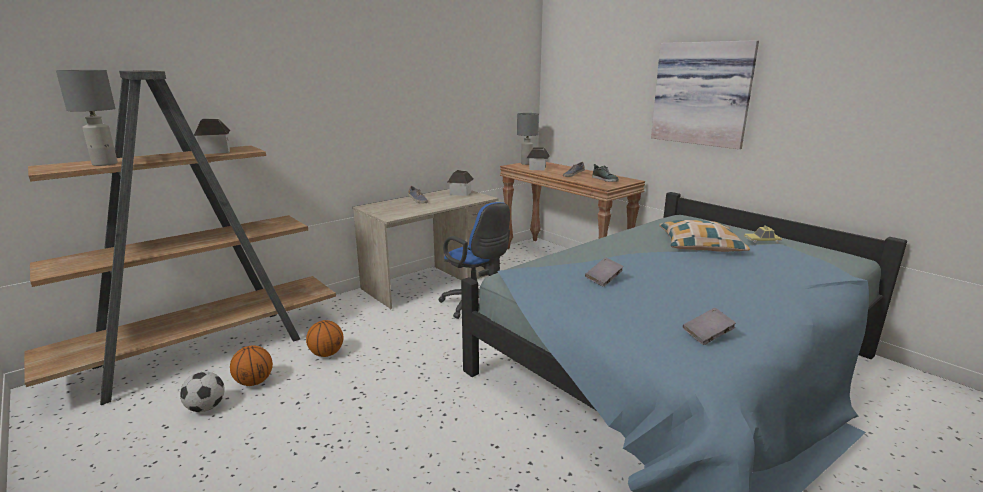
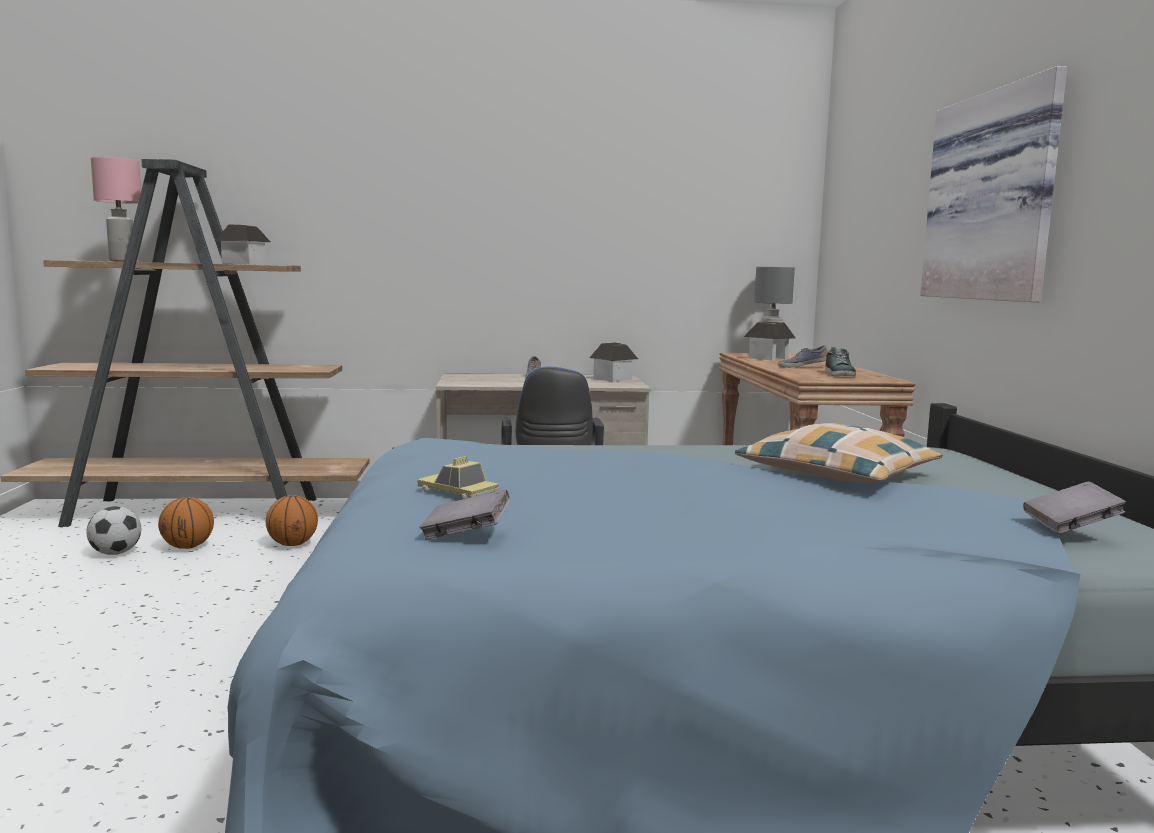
camera: 35 degrees right, 10 degrees down
(105, 164) = (123, 261): grey table lamp -> pink table lamp
(603, 280) = (523, 466): grey book -> grey book (1071, 526)
(762, 240) = (986, 486): toy car -> toy car (457, 493)

